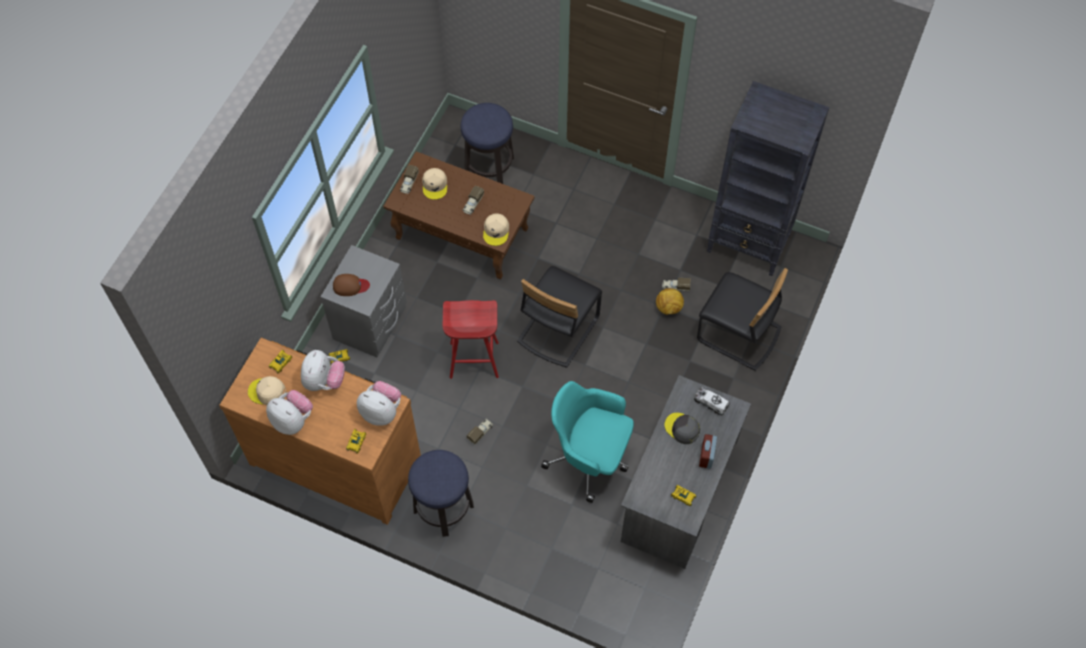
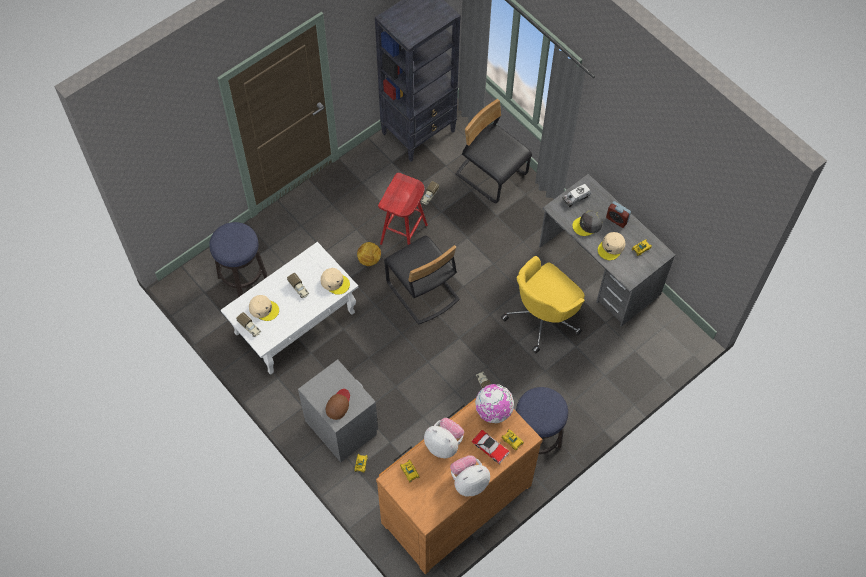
camera: 65 degrees left, 0 degrees up
(267, 392) = (432, 492): beige cap -> beige cap (611, 247)
(338, 425) = (490, 448): none -> toy car
(381, 411) = (493, 411): plush toy -> globe
(463, 234) = (295, 322): brown coffee table -> white coffee table
(473, 360) = (418, 363): red stool -> red stool (404, 235)
(589, 457) = (543, 317): turquoise office chair -> yellow office chair
(669, 308) = (445, 208): football -> football (369, 259)
(738, 334) = (491, 175): black chair -> black chair turned 105 degrees counterclockwise

